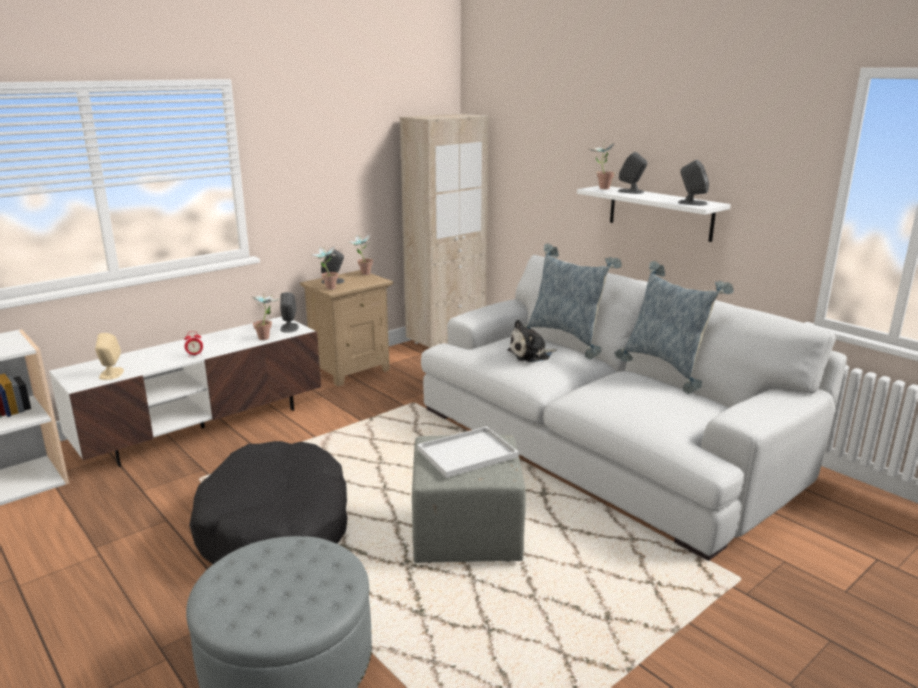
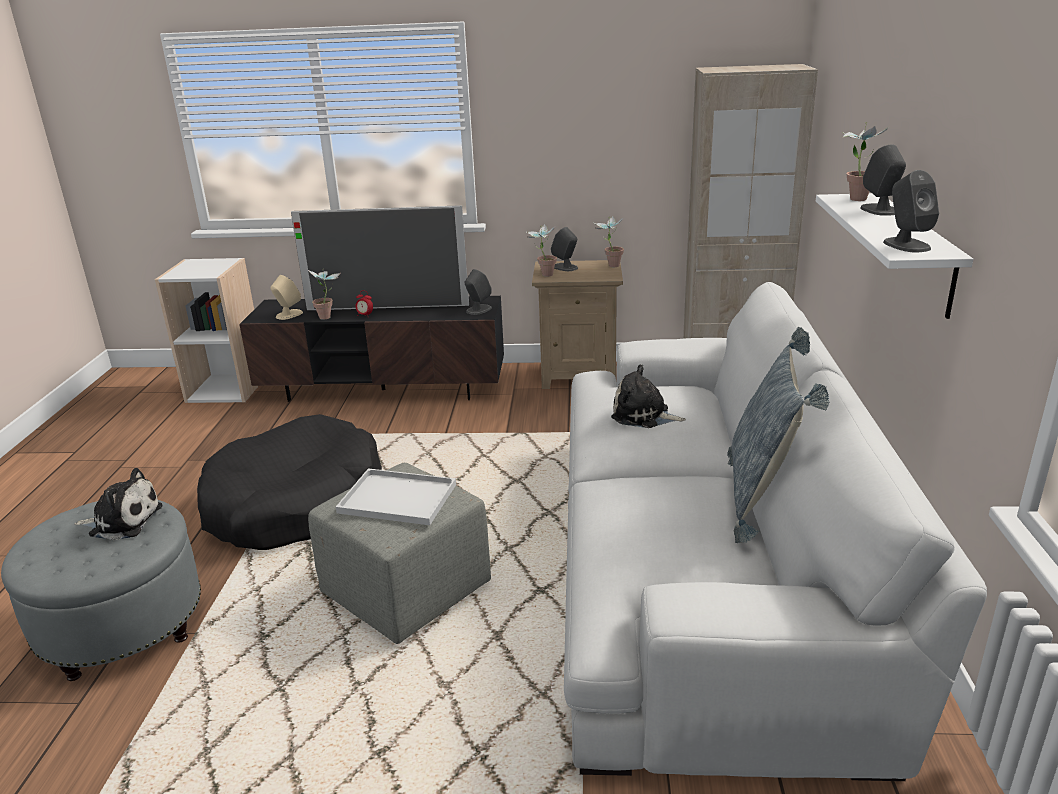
camera: 45 degrees right, 5 degrees up
(202, 427) = (383, 389): white tv stand -> black tv stand
(203, 345) = (387, 307): none -> television
(267, 337) = (445, 314): potted plant -> potted plant (329, 317)
(279, 562) = (122, 521): none -> plush toy
(566, 344) = (720, 418): pillow -> none

